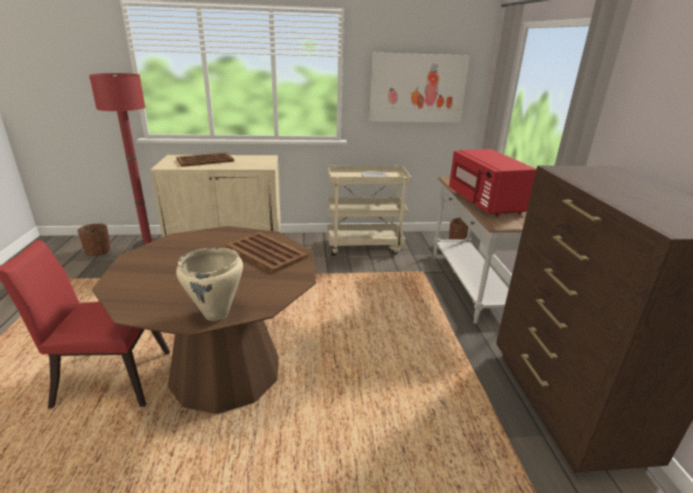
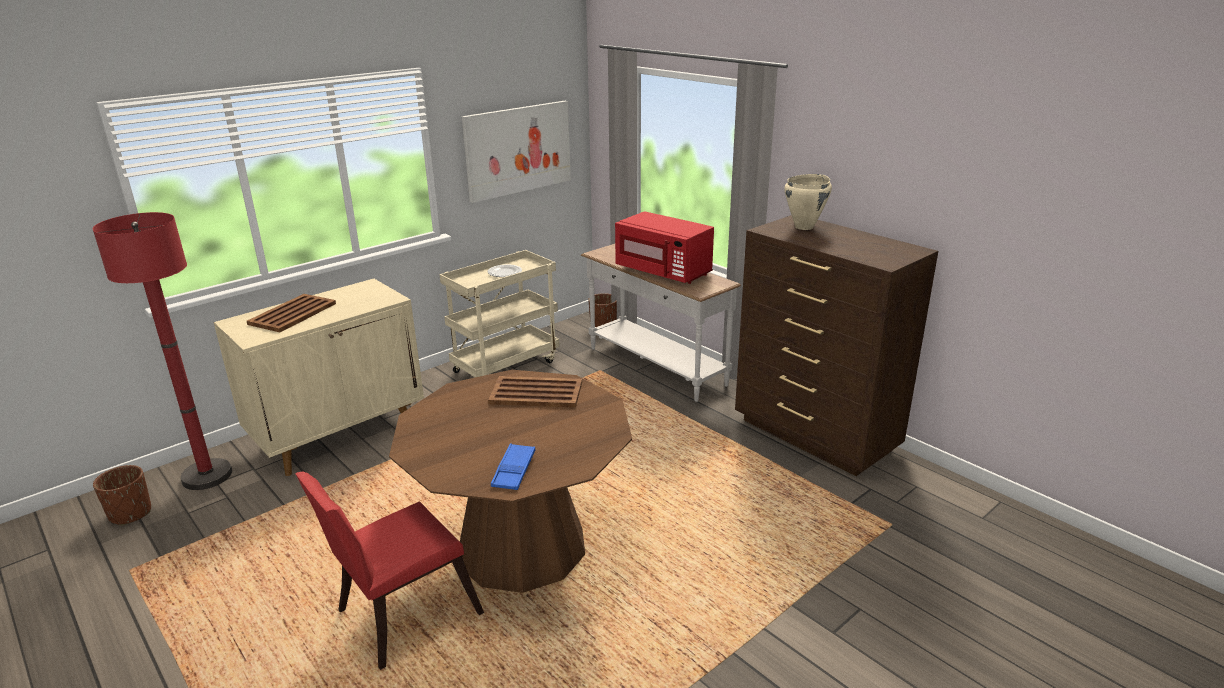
camera: 35 degrees left, 0 degrees up
(156, 300) = (514, 471): none -> blue tray
(216, 314) = (586, 456): beige cooking pot -> beige cooking pot (804, 227)

